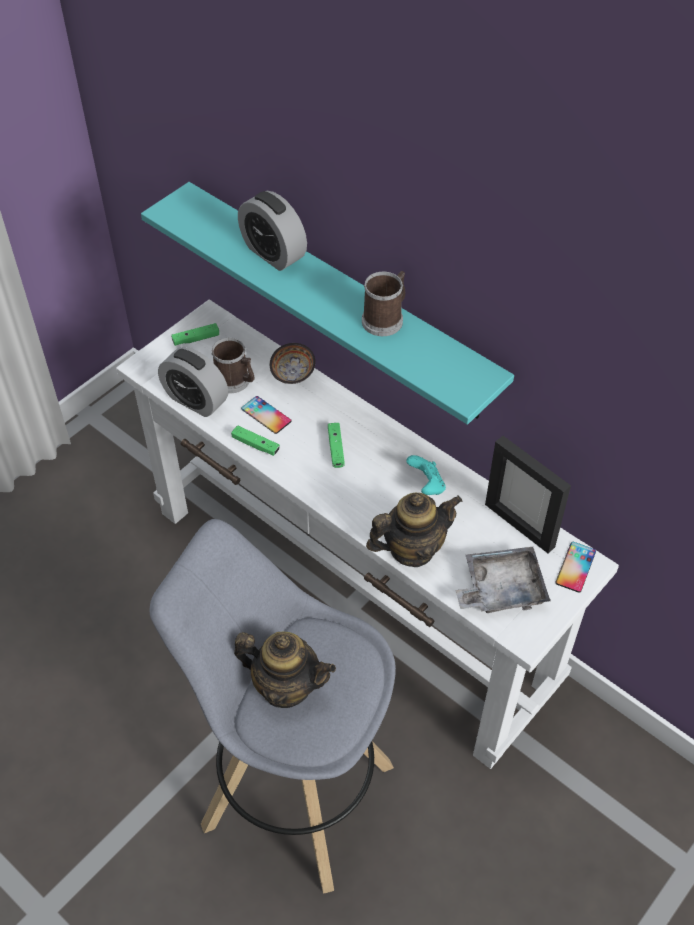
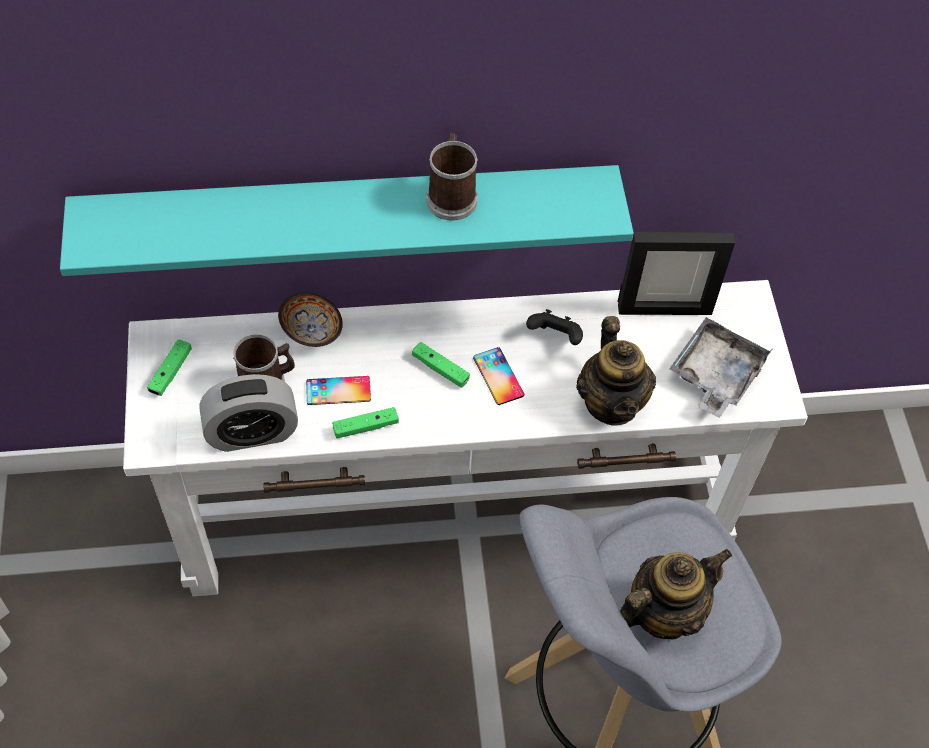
camera: 50 degrees left, 5 degrees up
(273, 253) = (262, 209): alarm clock -> none
(412, 549) = (611, 403): teapot -> teapot turned 150 degrees clockwise
(426, 485) = (555, 337): turquoise game controller -> black game controller
(575, 567) = (743, 308): phone -> phone (498, 376)

